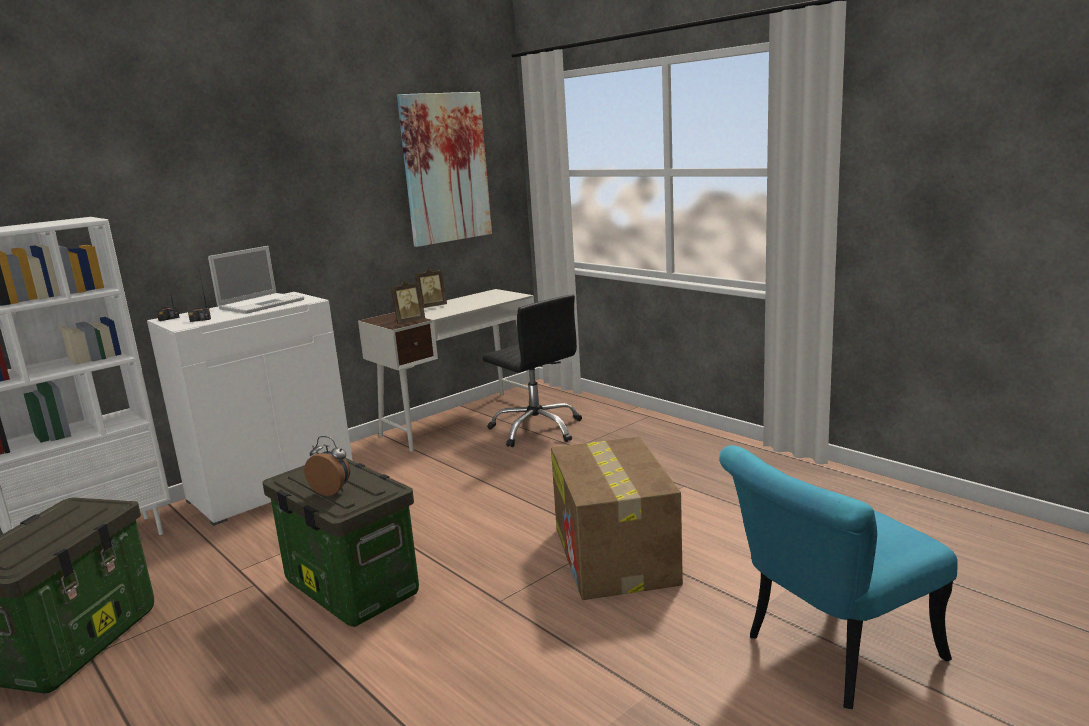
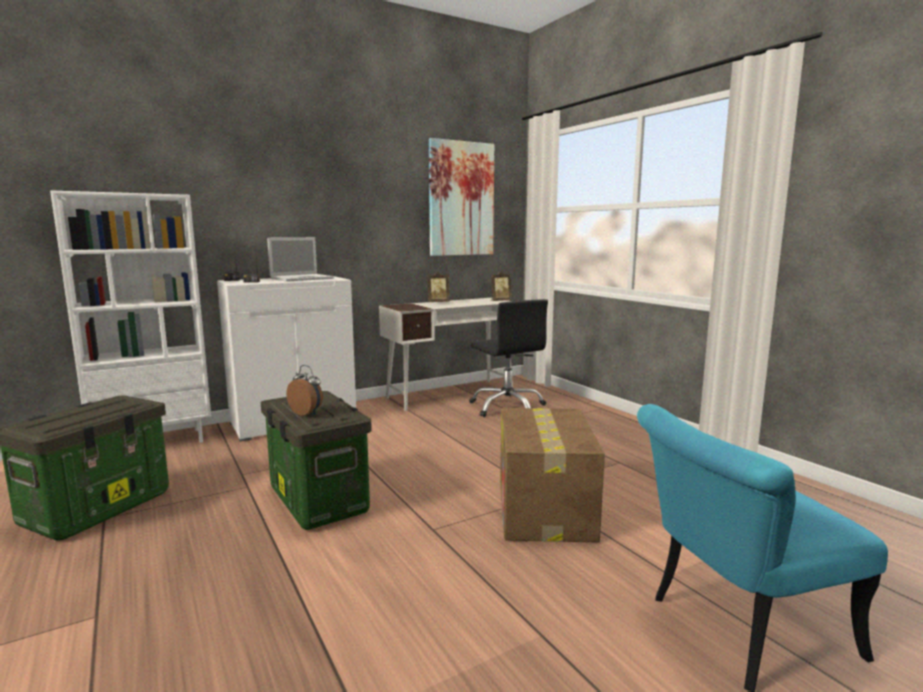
camera: 10 degrees right, 5 degrees down
(408, 322) = (415, 308): picture frame -> picture frame (500, 301)

